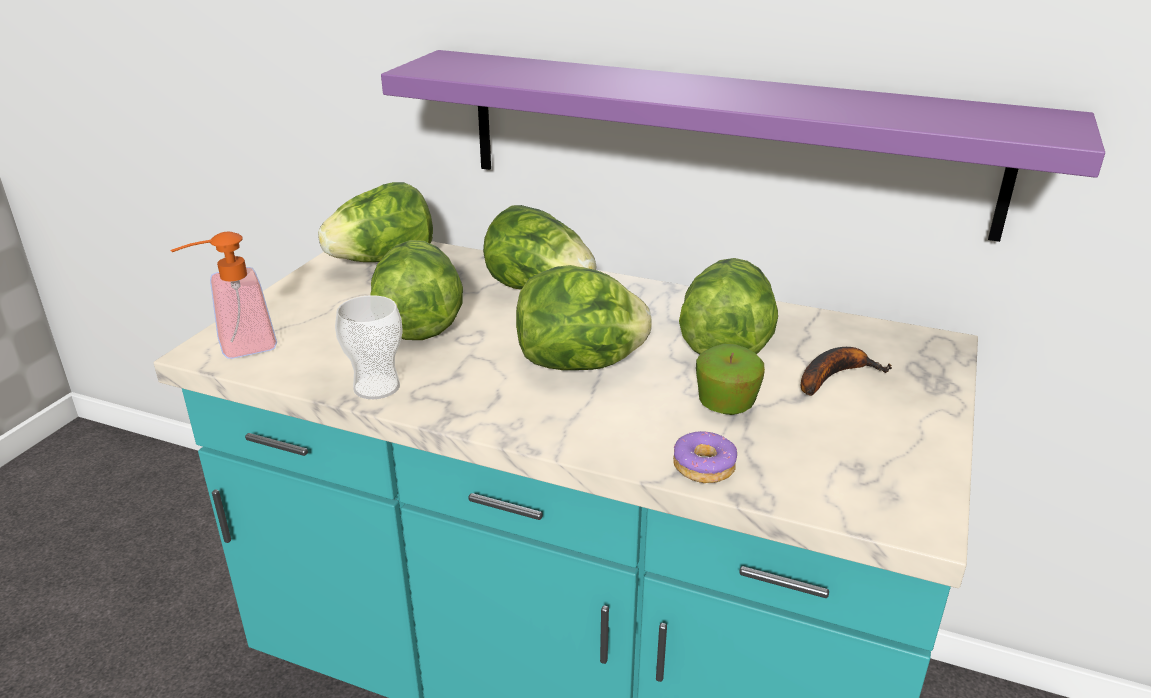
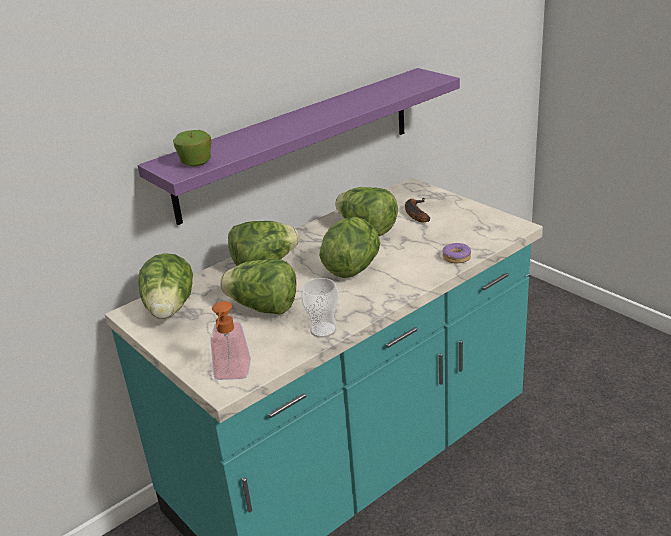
camera: 60 degrees left, 0 degrees up
(726, 404) = (416, 242): apple -> apple (196, 163)

